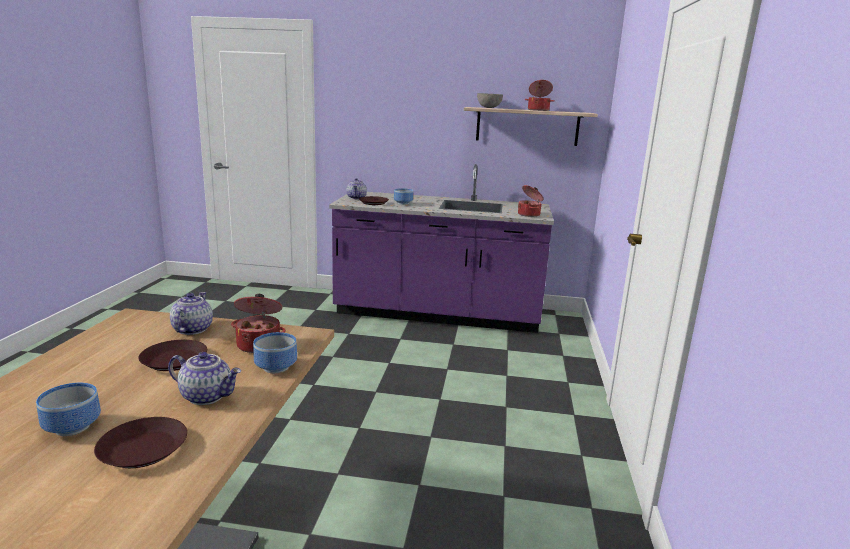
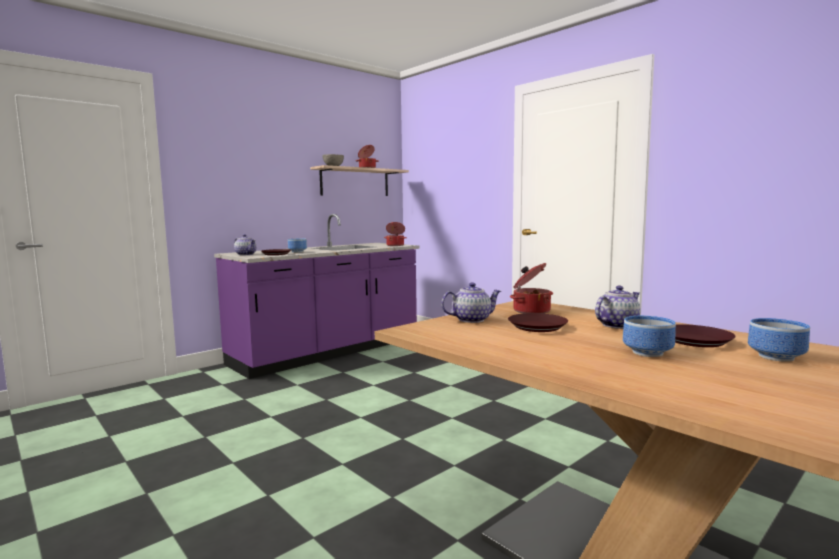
camera: 50 degrees left, 10 degrees down
(192, 329) = (471, 319): teapot -> teapot turned 120 degrees clockwise
(277, 367) = (580, 311): bowl -> bowl (777, 356)

